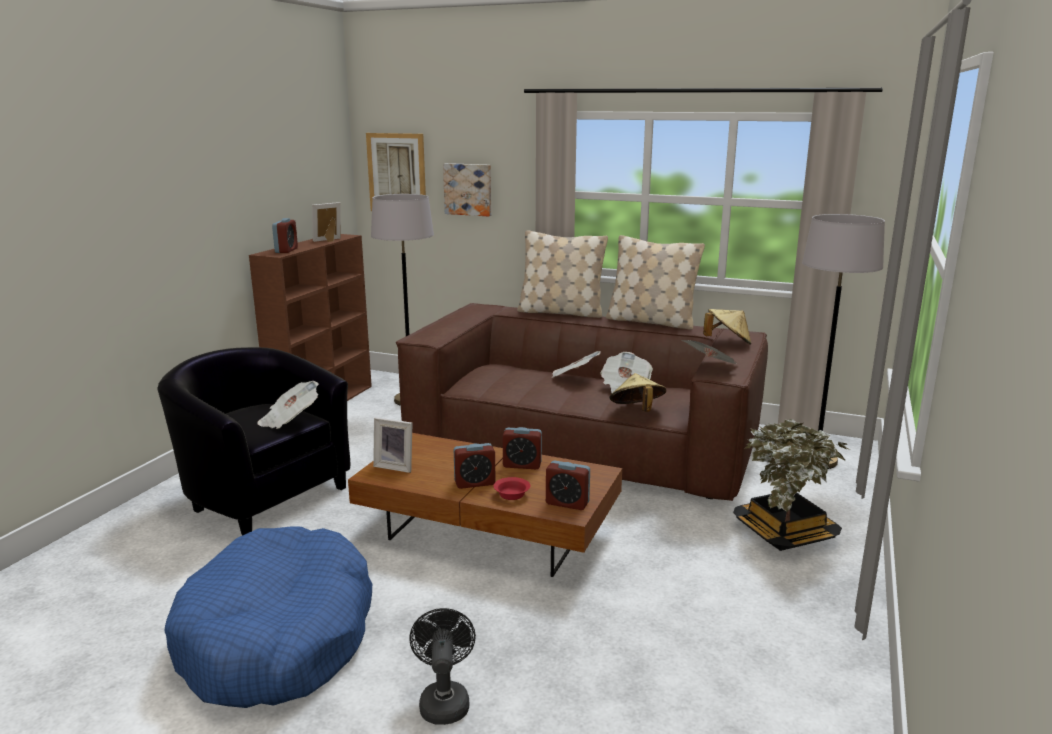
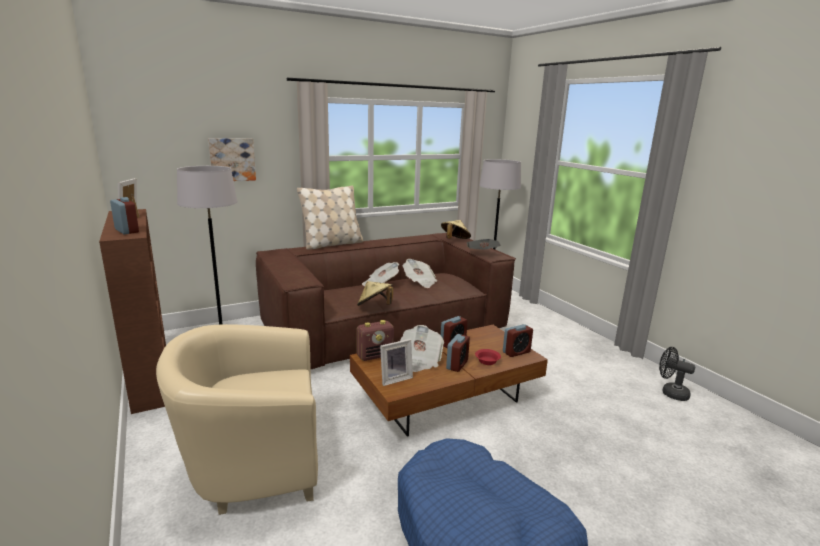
camera: 50 degrees left, 0 degrees up
(262, 494) = (252, 464): black armchair -> beige armchair
(290, 420) = (282, 381): newspaper -> newspaper (420, 360)
(396, 173) = (154, 149): picture -> none
(427, 442) = (375, 356): none -> radio
(444, 700) = (610, 493): black fan -> black fan (670, 393)
(637, 411) = (452, 291): beige hat -> beige hat (375, 306)
(651, 322) = (392, 238): beige pillow -> none
(785, 533) = (543, 332): potted plant -> none

